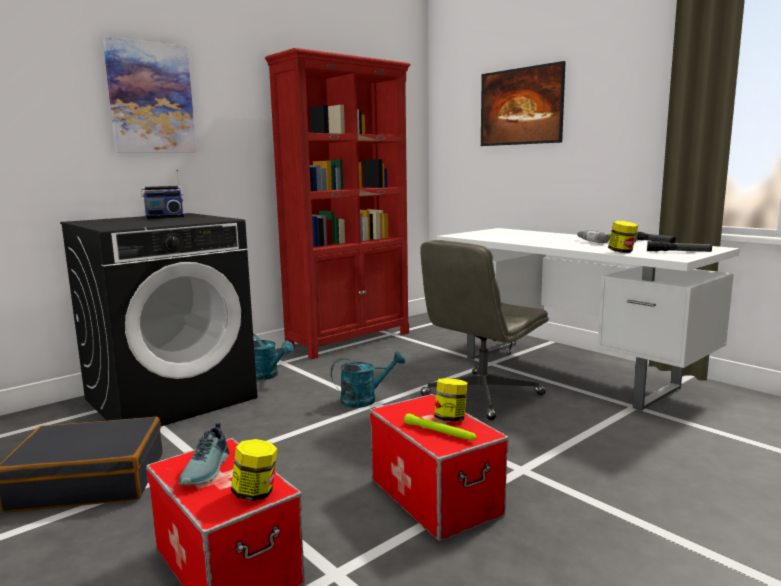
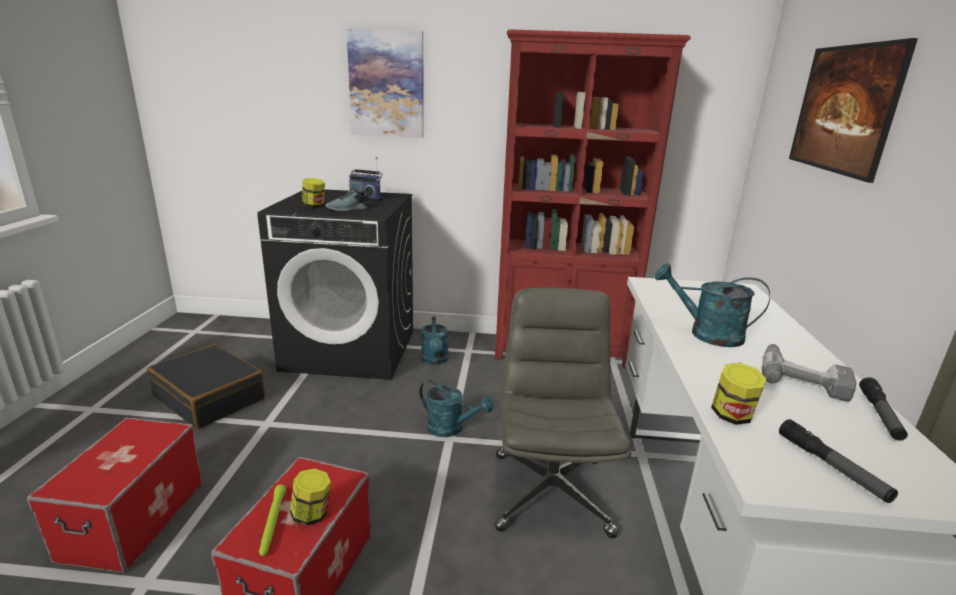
camera: 45 degrees right, 10 degrees up
(208, 470) = (127, 445): shoe -> shoe (349, 209)
(256, 493) = (95, 487): jar -> jar (314, 206)
(482, 396) = (550, 491): grey office chair -> grey office chair turned 90 degrees clockwise
(538, 240) = (706, 334): none -> turquoise watering can

